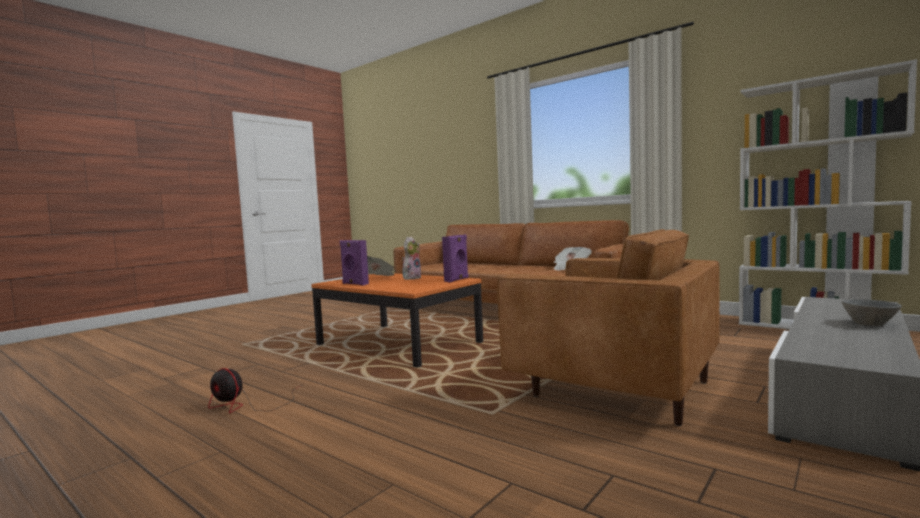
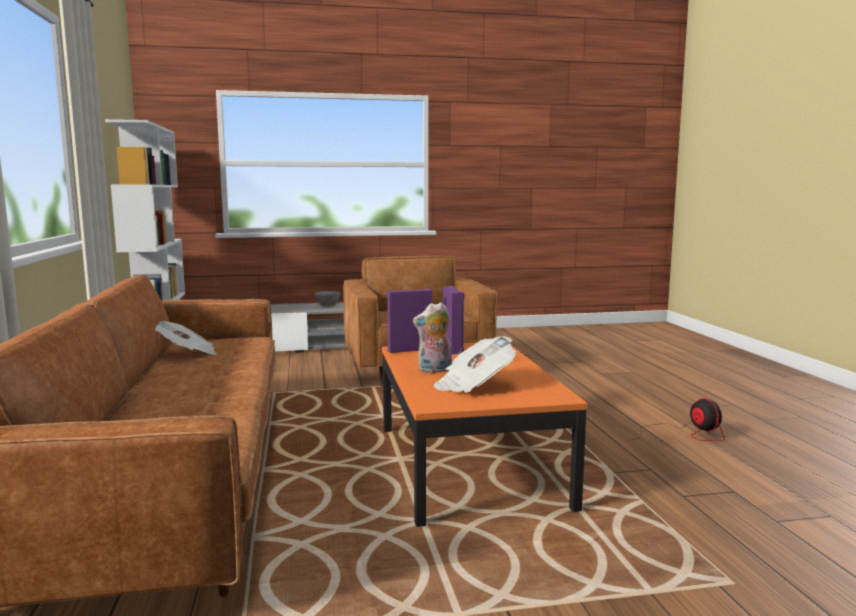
camera: 140 degrees left, 5 degrees up
(354, 284) = (529, 377): purple speaker -> purple speaker (453, 349)

